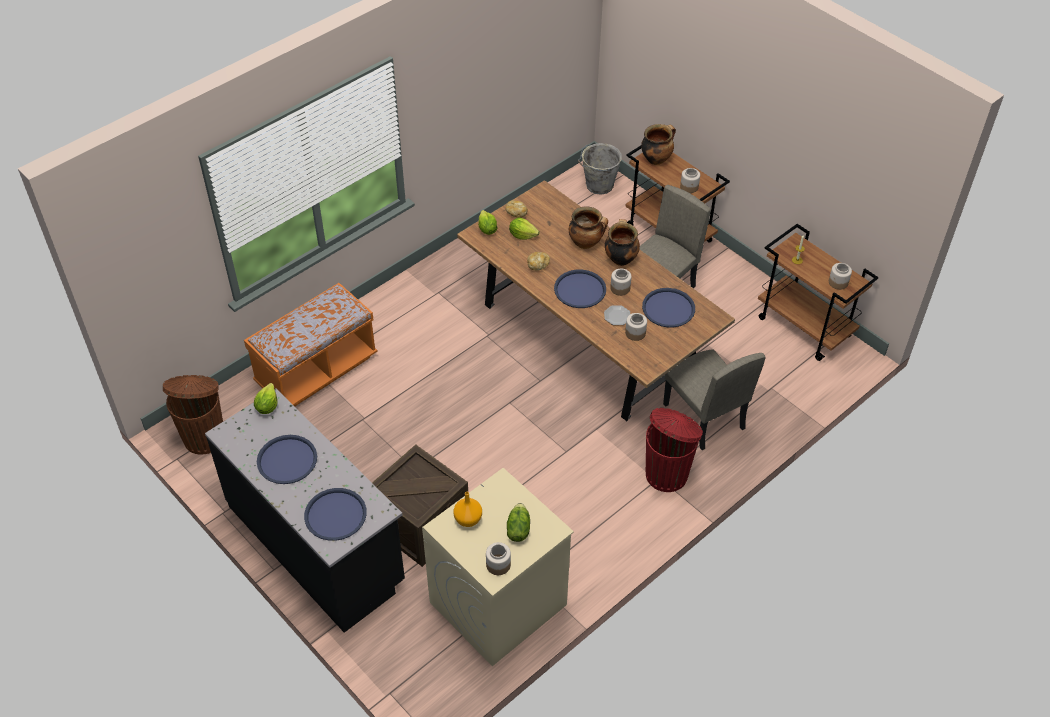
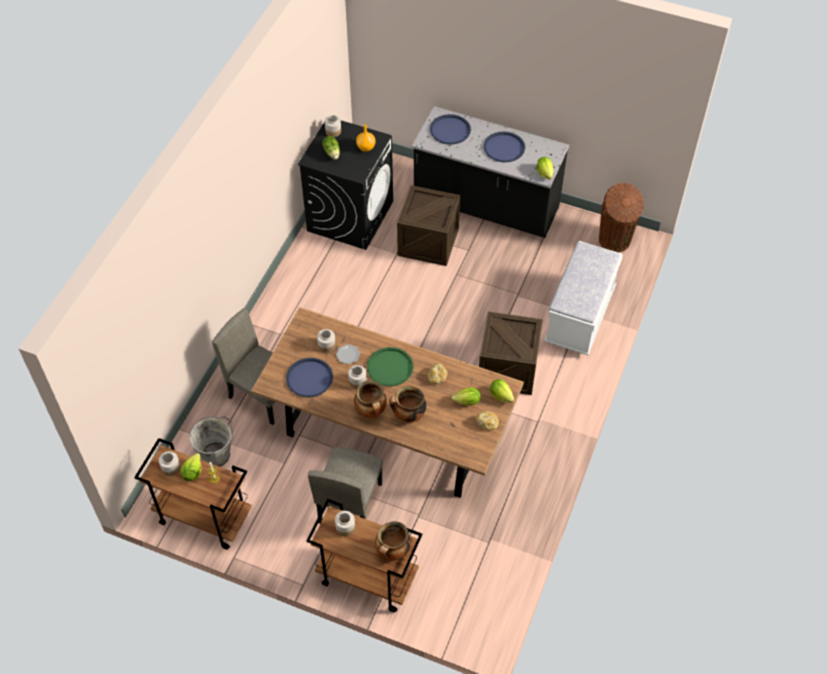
camera: 155 degrees right, 5 degrees up
(316, 370) = (580, 316): orange bench -> white bench
(431, 348) = (507, 368): none -> crate
(497, 604) = (350, 216): beige washing machine -> black washing machine
(580, 289) = (390, 367): blue tray -> green tray
(598, 185) = (466, 613): grey bucket -> grey bucket (217, 454)
(667, 473) = (275, 339): red trash can -> none
(817, 272) = (192, 472): none -> lettuce

